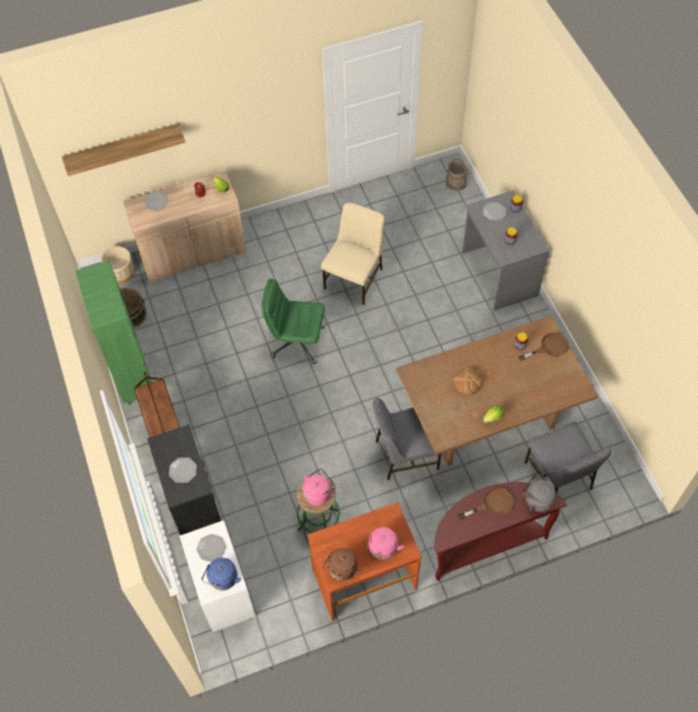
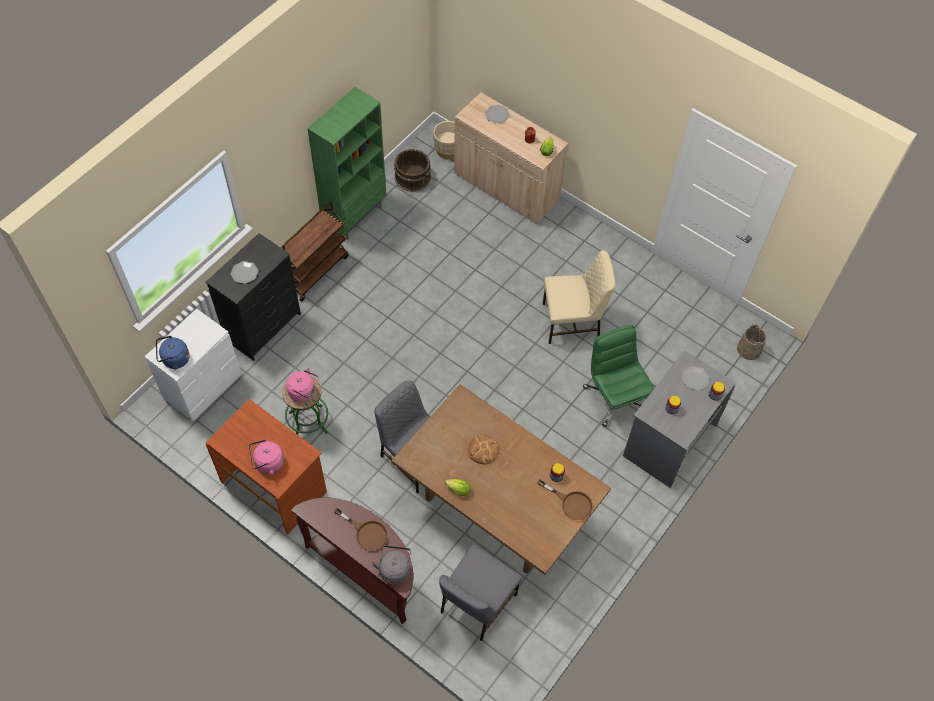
camera: 55 degrees right, 0 degrees up
(123, 148) = (498, 47): shelf -> none
(211, 548) = (198, 336): plate -> none
(296, 342) = (472, 312): green office chair -> green office chair (614, 398)
(342, 570) = (230, 442): brown kettle -> none

